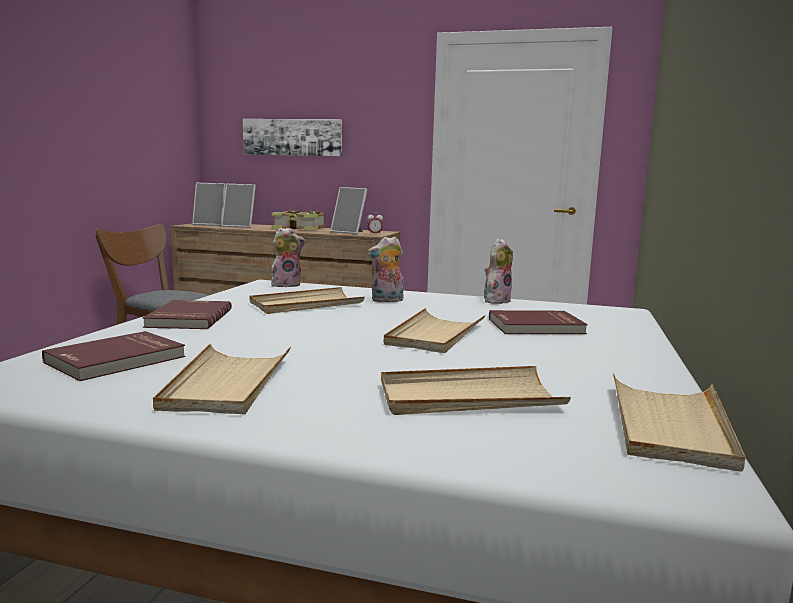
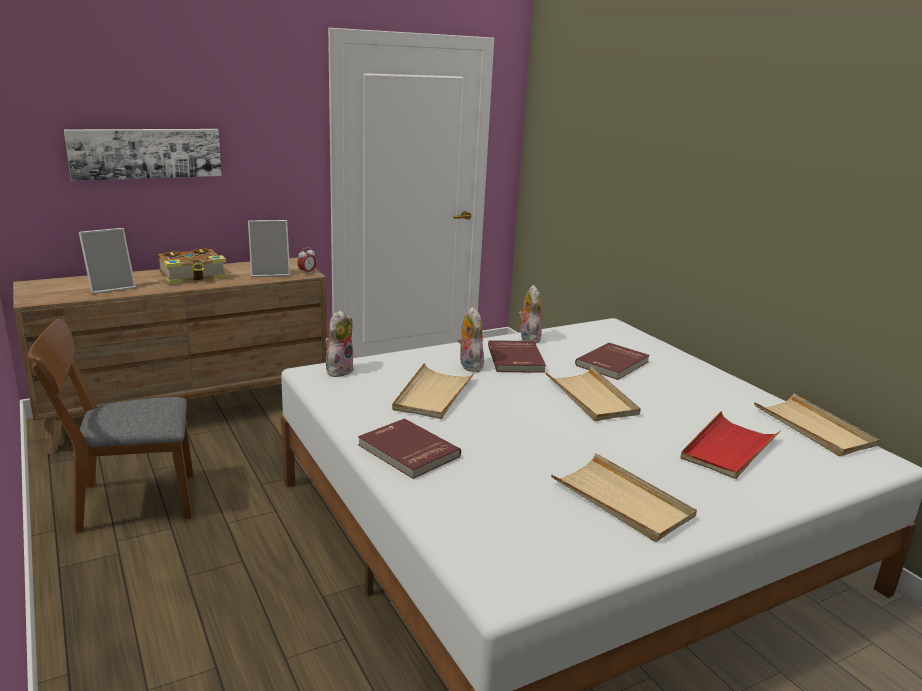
camera: 45 degrees left, 10 degrees up
(117, 360) = (509, 519): red book -> red book (517, 359)
(210, 224) = (56, 291): picture frame -> none
(387, 301) = (469, 366): plush toy -> plush toy turned 135 degrees clockwise
(468, 397) = (728, 449): beige tray -> red tray

